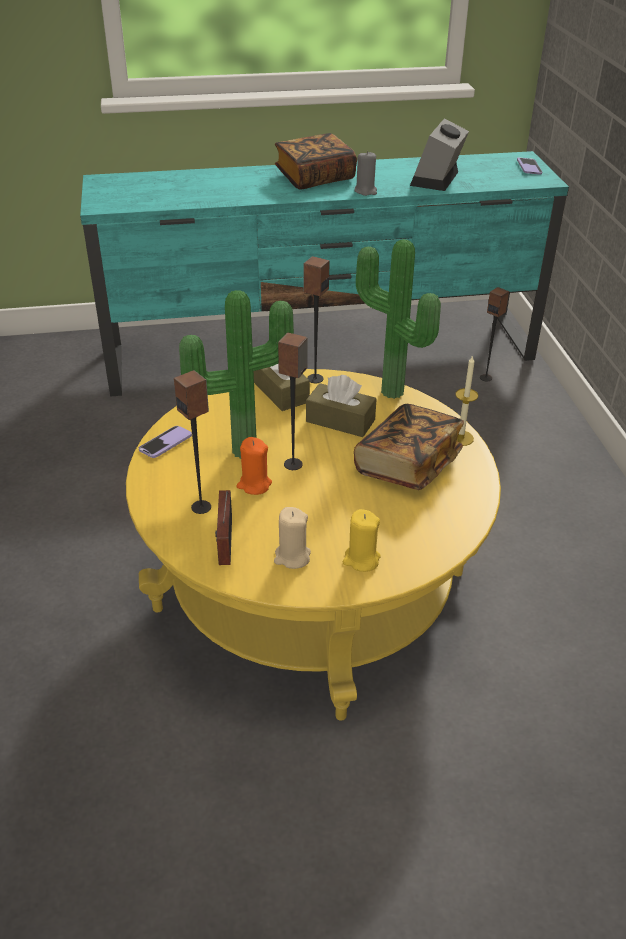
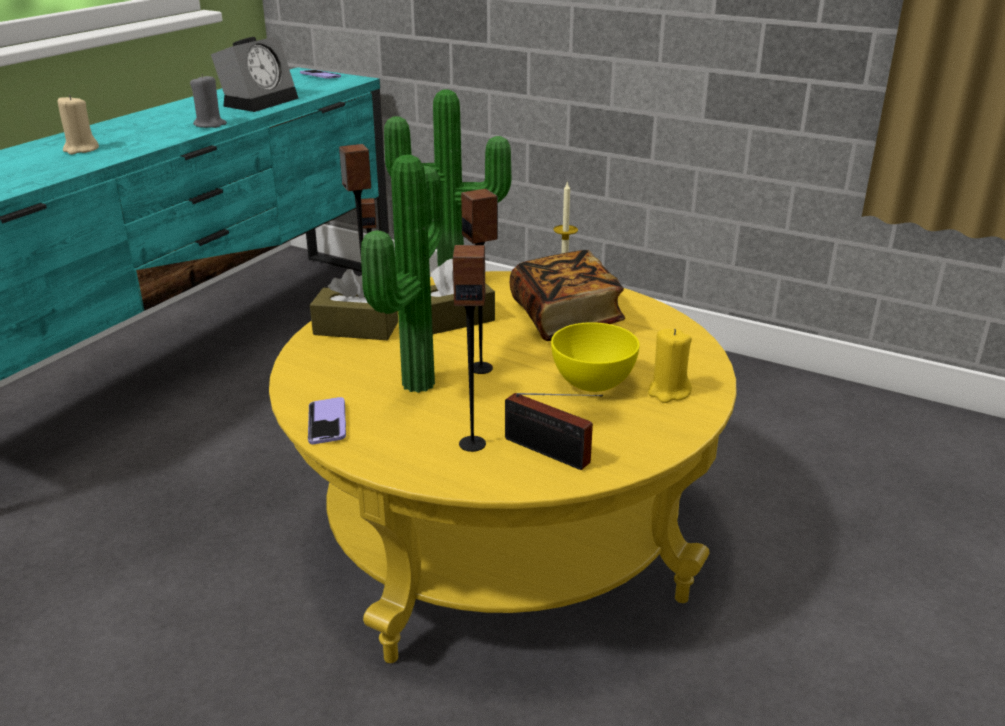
camera: 50 degrees left, 10 degrees down
(254, 485) = (481, 400): orange candle -> none
(292, 557) = (621, 424): beige candle -> beige candle (81, 149)
(315, 178) = (130, 130): book -> none
(332, 519) = (592, 382): none -> yellow bowl
(437, 180) = (260, 101): alarm clock -> alarm clock turned 120 degrees counterclockwise

